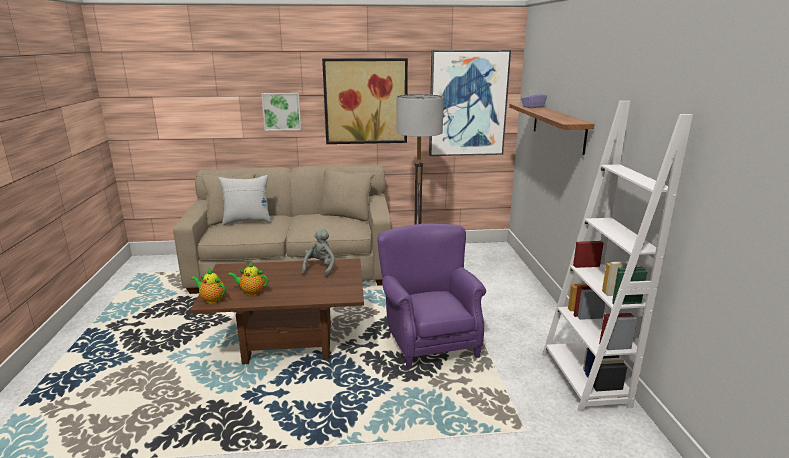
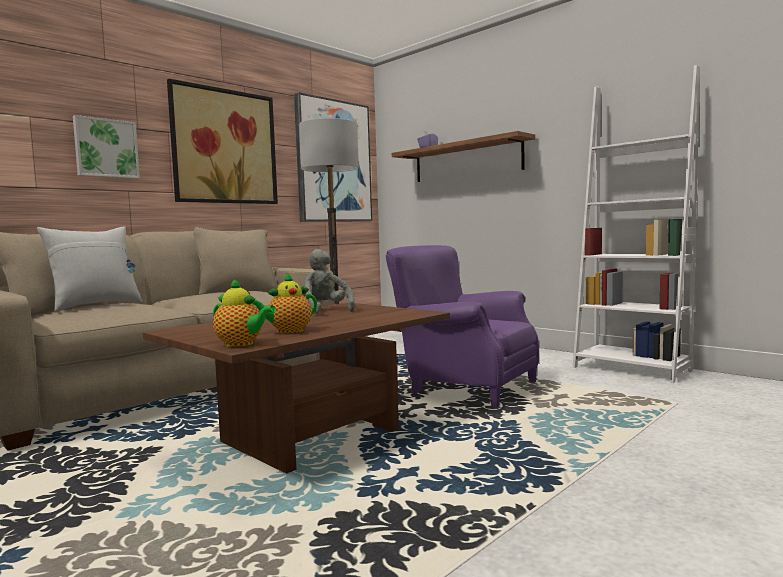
camera: 40 degrees left, 15 degrees down
(212, 299) = (241, 344): teapot -> teapot turned 135 degrees counterclockwise

